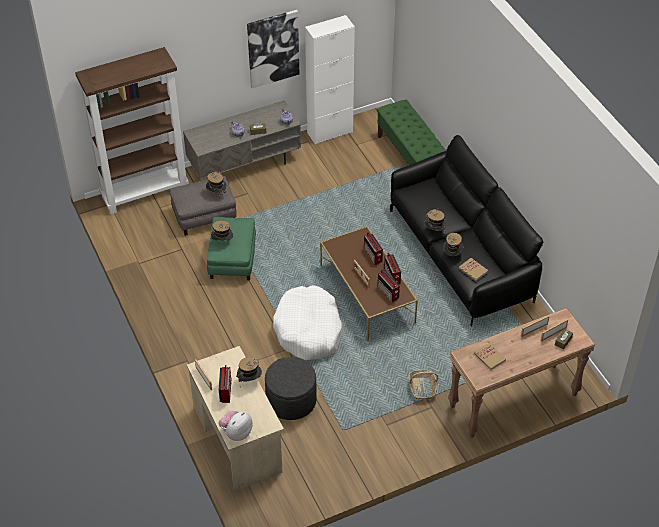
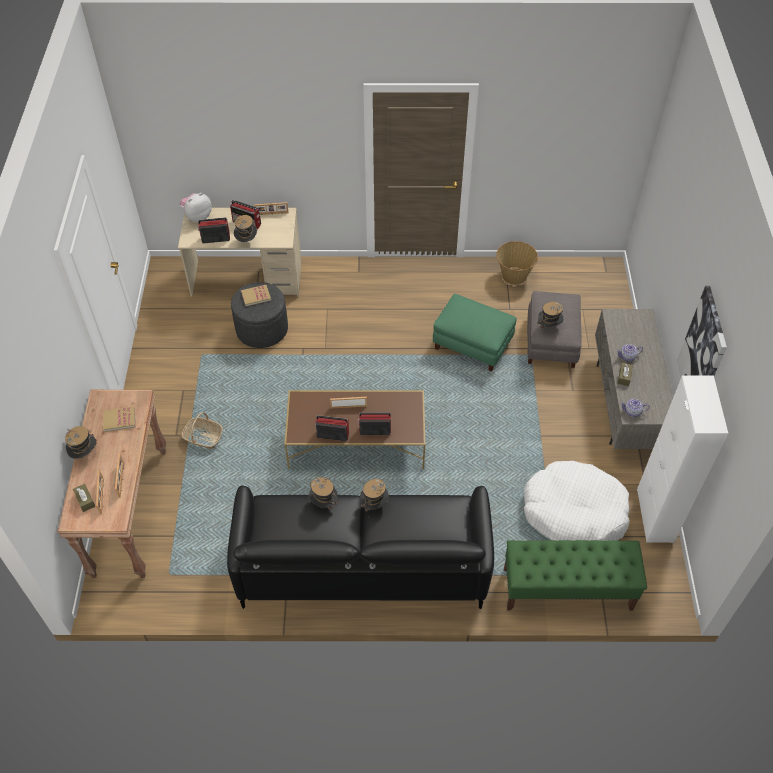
camera: 115 degrees right, 5 degrees up
(141, 257) = (514, 276): none -> basket
(145, 192) = (612, 304): brown bookcase -> none
(222, 242) = (470, 309): hat -> hat (85, 454)
(236, 433) = (197, 216): plush toy -> plush toy turned 105 degrees counterclockwise
(308, 330) = (338, 373): white dog bed -> white dog bed (574, 512)
(388, 293) = (311, 421): radio -> radio (215, 238)
(473, 270) = (286, 512): book -> book (256, 296)

